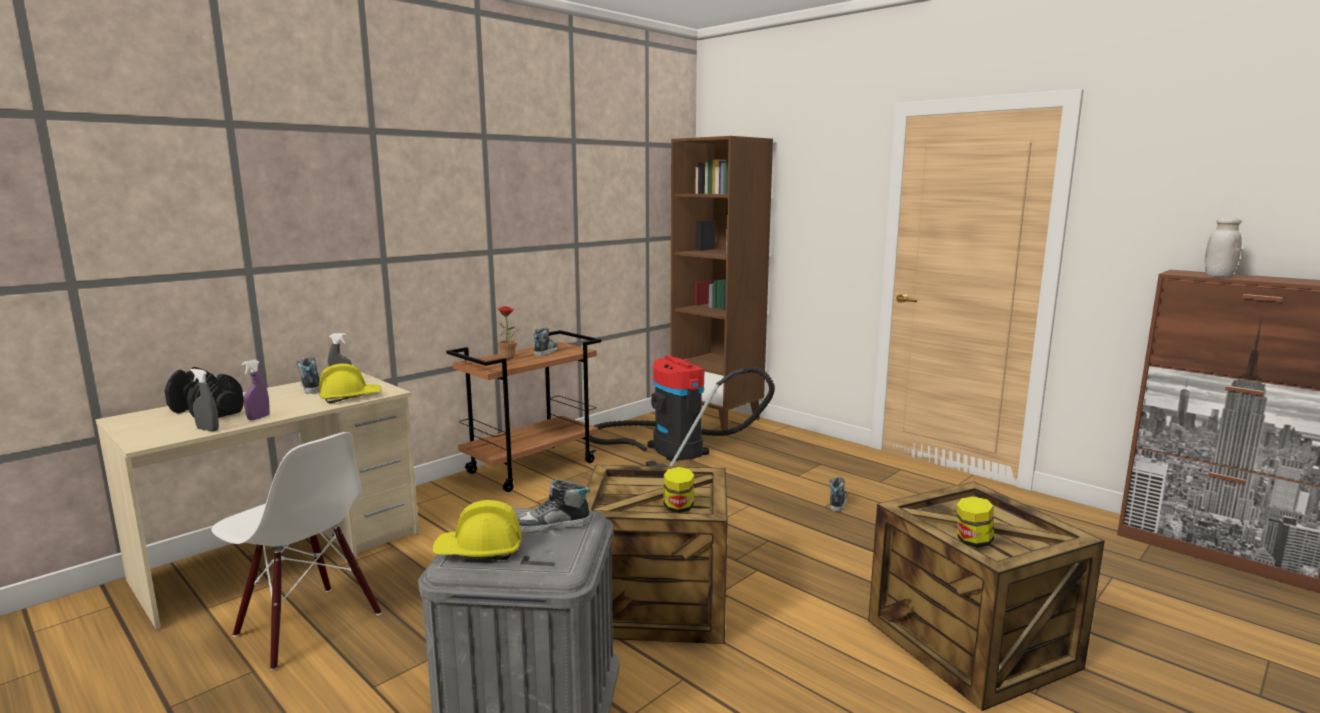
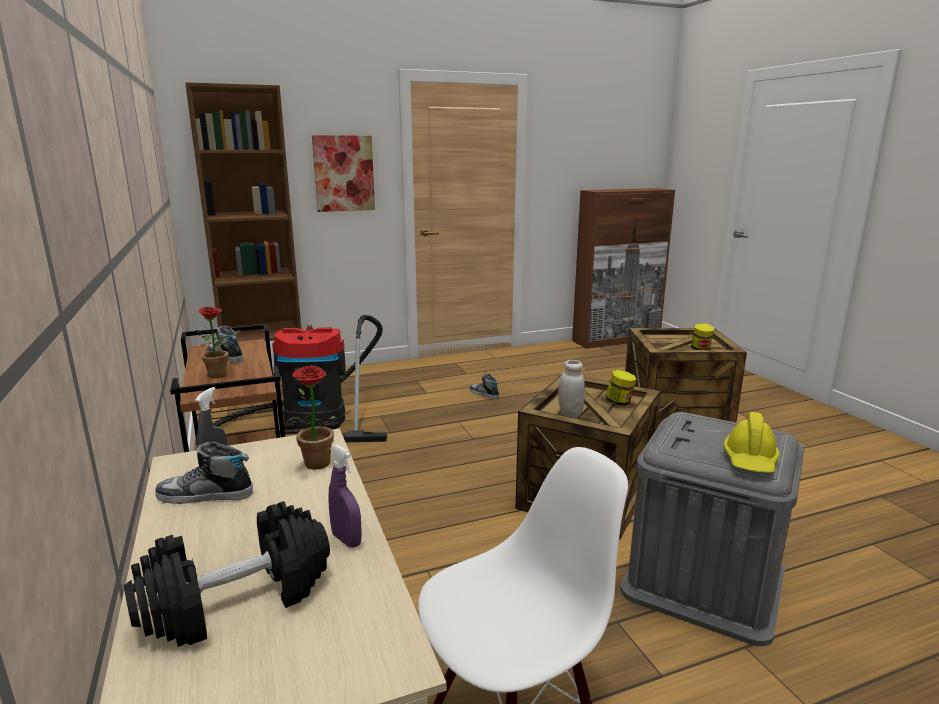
camera: 65 degrees left, 5 degrees up
(208, 429) = (371, 589): grey spray bottle -> none
(350, 397) = (317, 466): yellow hard hat -> potted plant
(551, 525) = (703, 429): shoe -> none
(825, 220) = (344, 173): none -> picture
(1218, 276) = (614, 190): white jar -> white jar (570, 414)

